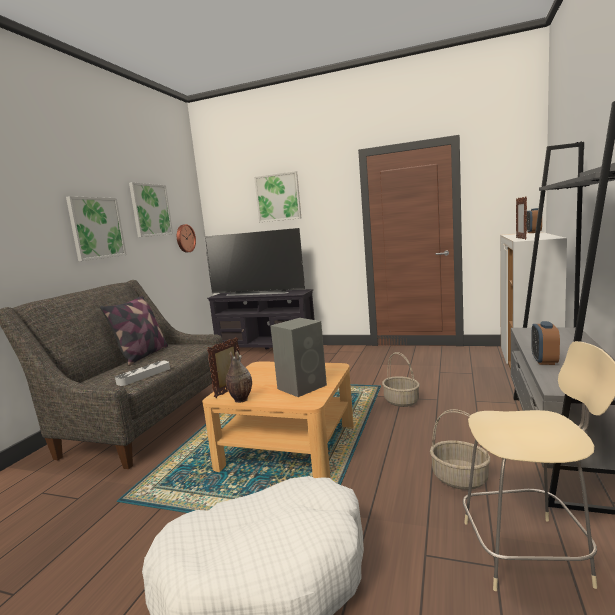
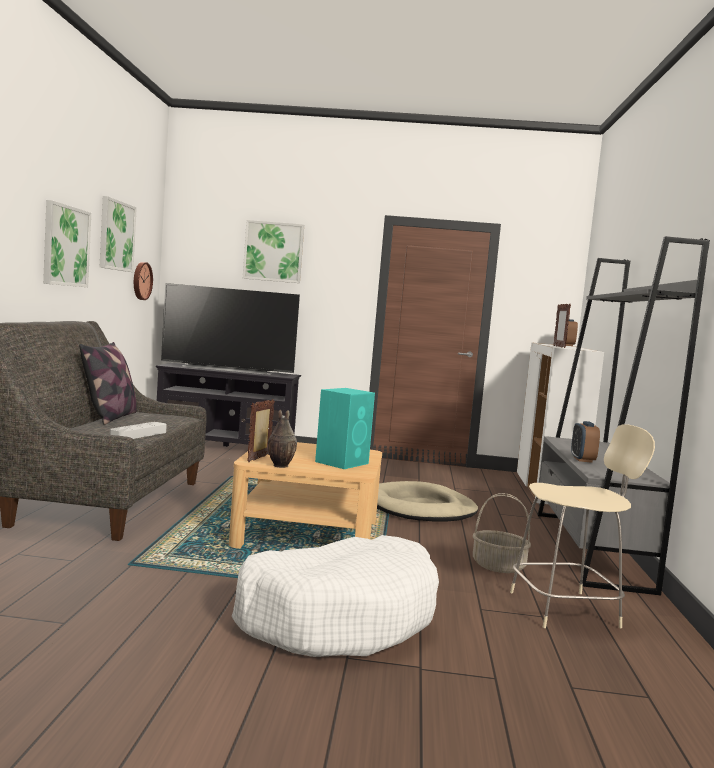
camera: 15 degrees left, 5 degrees down
(303, 386) = (342, 462): grey speaker -> turquoise speaker
(402, 401) = (420, 508): basket -> beige dog bed

